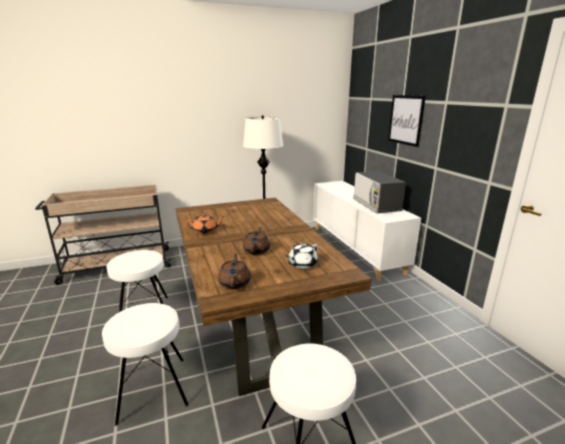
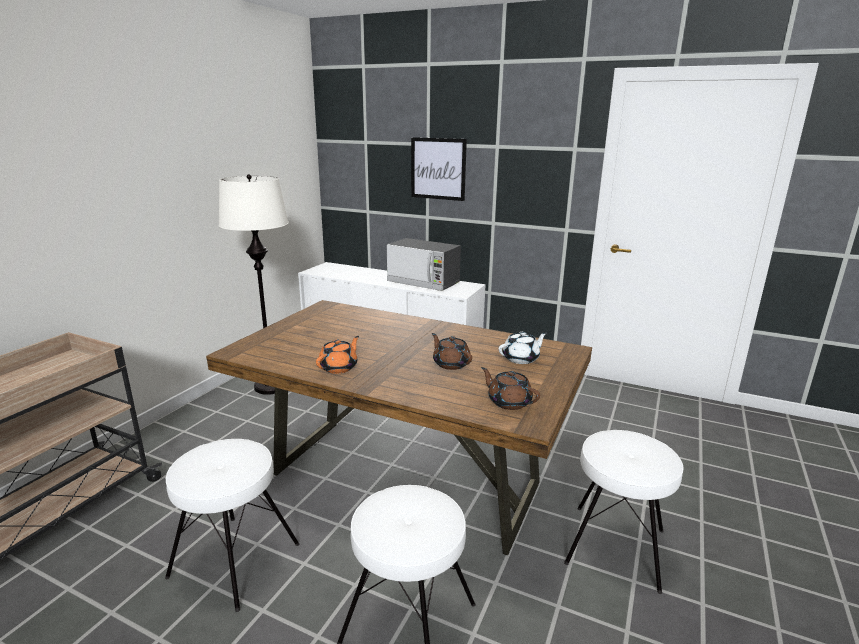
camera: 45 degrees left, 0 degrees up
(302, 264) = (521, 358): white teapot -> white teapot turned 120 degrees counterclockwise

